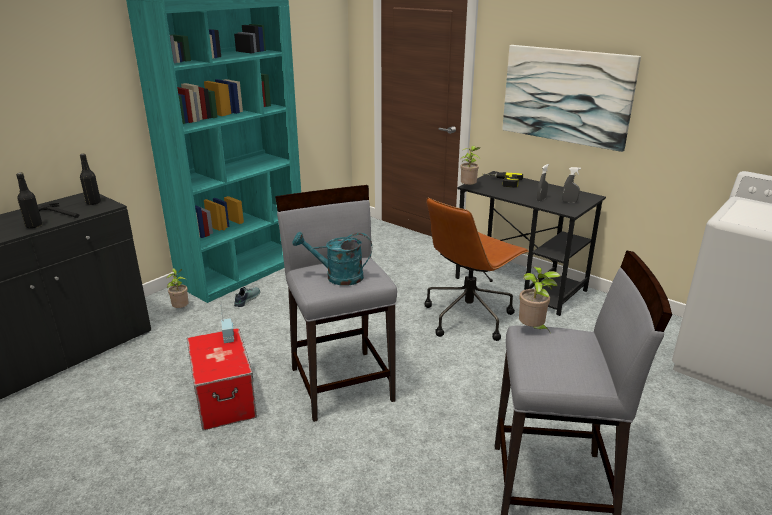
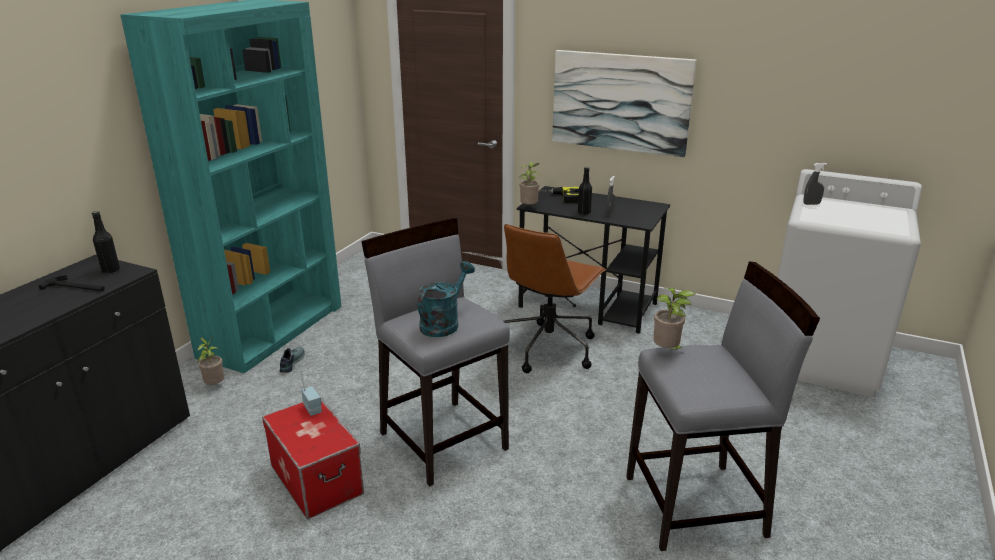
camera: 15 degrees left, 0 degrees up
(34, 226) = (51, 308): black bottle -> black bottle (584, 212)
(337, 277) = (443, 323): turquoise watering can -> turquoise watering can turned 135 degrees clockwise
(569, 202) = (638, 213): grey spray bottle -> grey spray bottle (811, 204)

